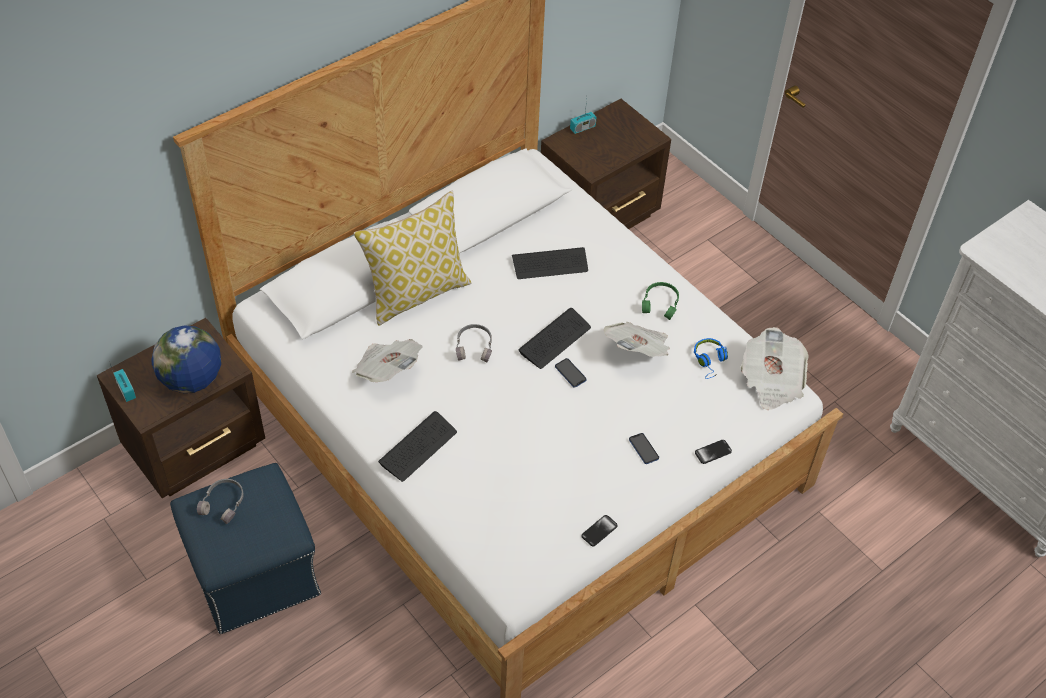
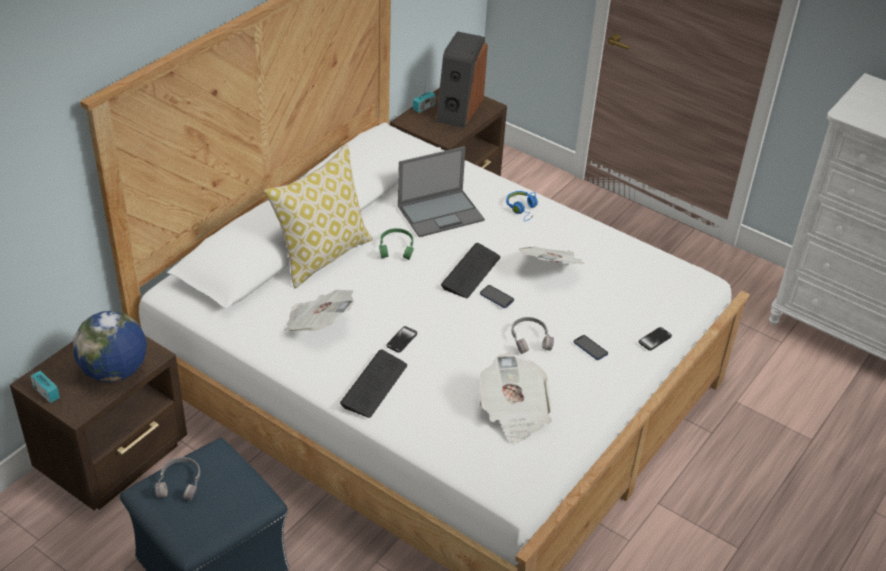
camera: 15 degrees left, 10 degrees down
(474, 347) = (396, 290): grey headphones -> grey headphones (530, 339)
(550, 264) = (441, 213): keyboard -> laptop
(599, 531) = (578, 425): phone -> phone (402, 340)
(618, 136) = (459, 109): none -> speaker
(661, 303) = (556, 228): green headphones -> green headphones (397, 248)
(709, 361) = (619, 267): blue headphones -> blue headphones (522, 209)
(771, 381) = (681, 274): newspaper -> newspaper (514, 412)

